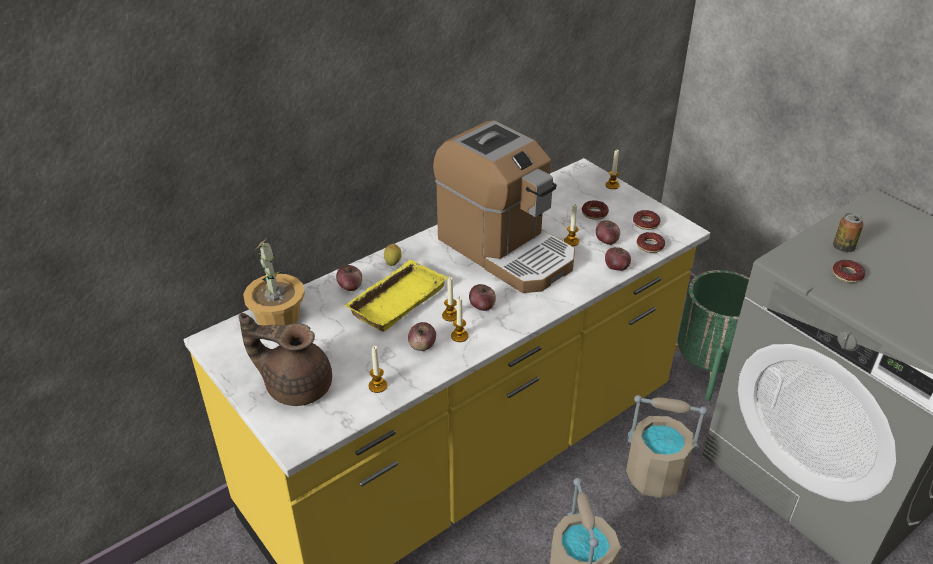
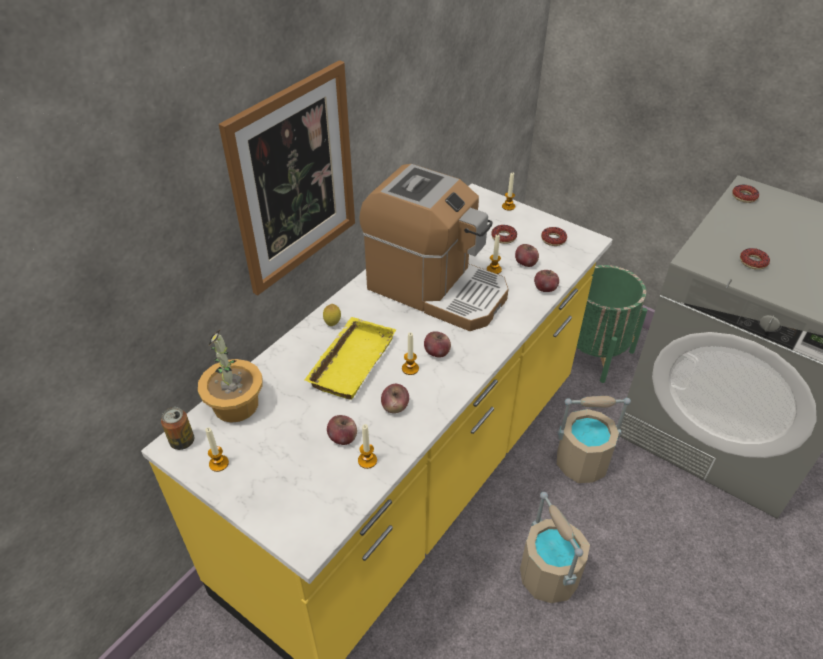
camera: 15 degrees left, 5 degrees up
(296, 386) = (283, 479): brown teapot -> none
(350, 286) = (298, 356): apple -> apple (343, 438)
(370, 116) = (294, 180): none -> picture
(459, 336) = (427, 389): candle -> candle (219, 463)
(650, 246) = (566, 261): donut -> donut (744, 197)
(843, 247) = (738, 236): can -> can (182, 441)

